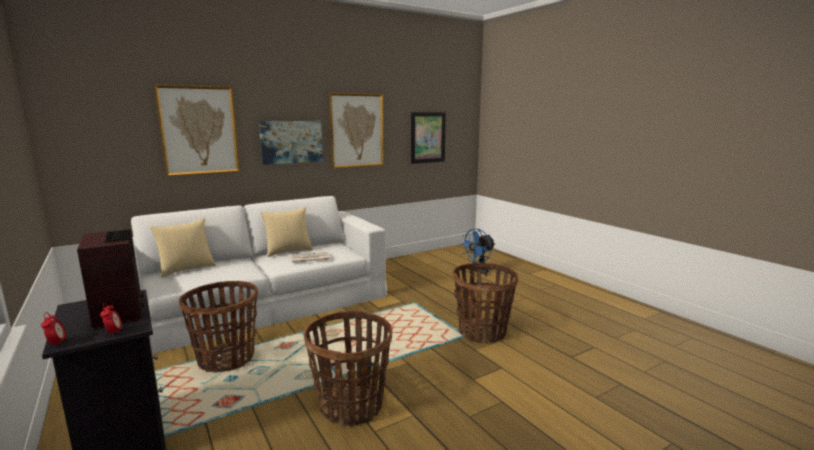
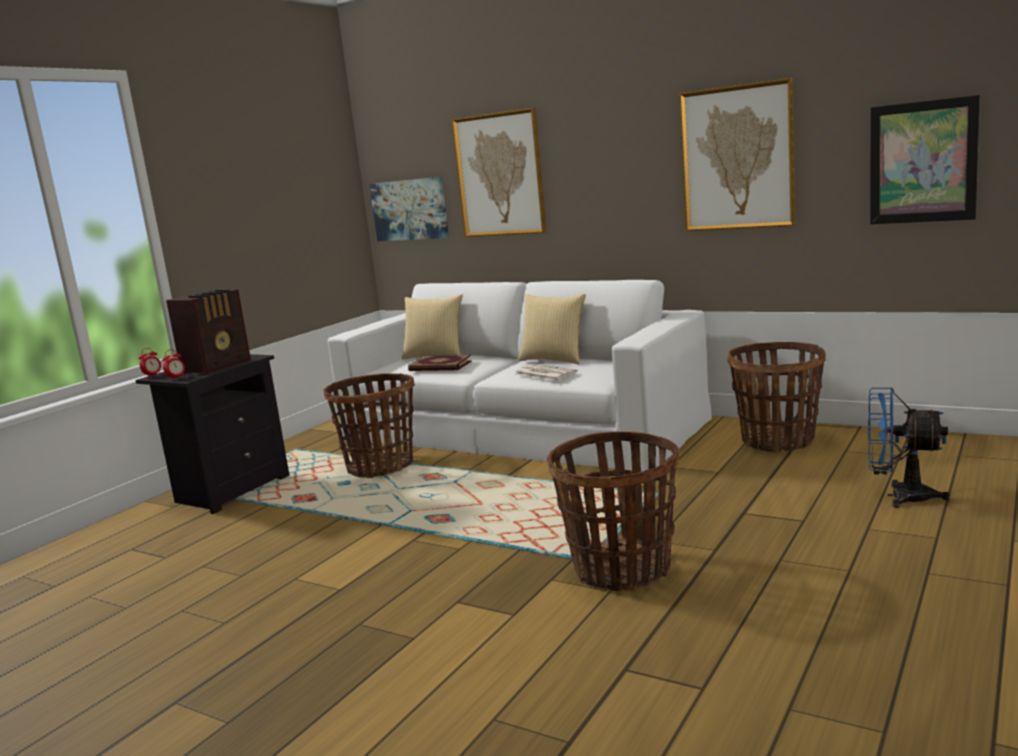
camera: 65 degrees right, 0 degrees up
(218, 272) = (440, 366): none -> book
(291, 142) = (619, 185): picture -> picture (410, 209)
(351, 405) = (336, 551): basket -> basket (778, 441)

